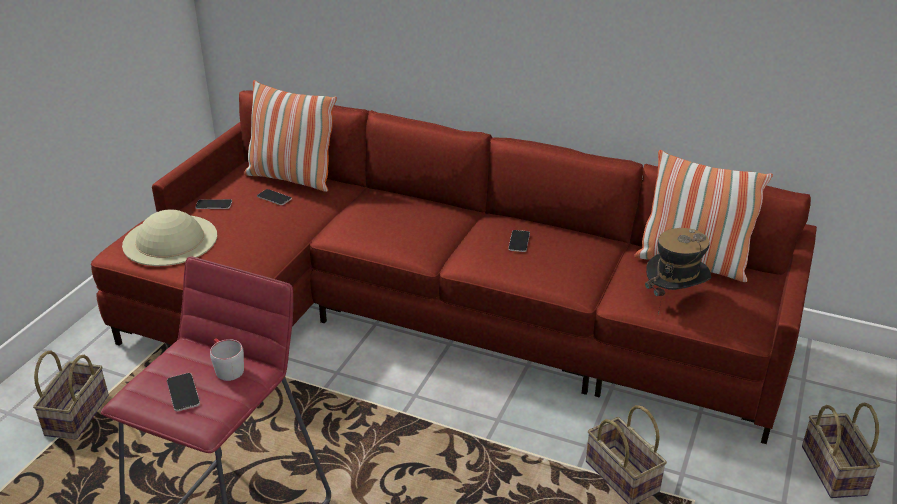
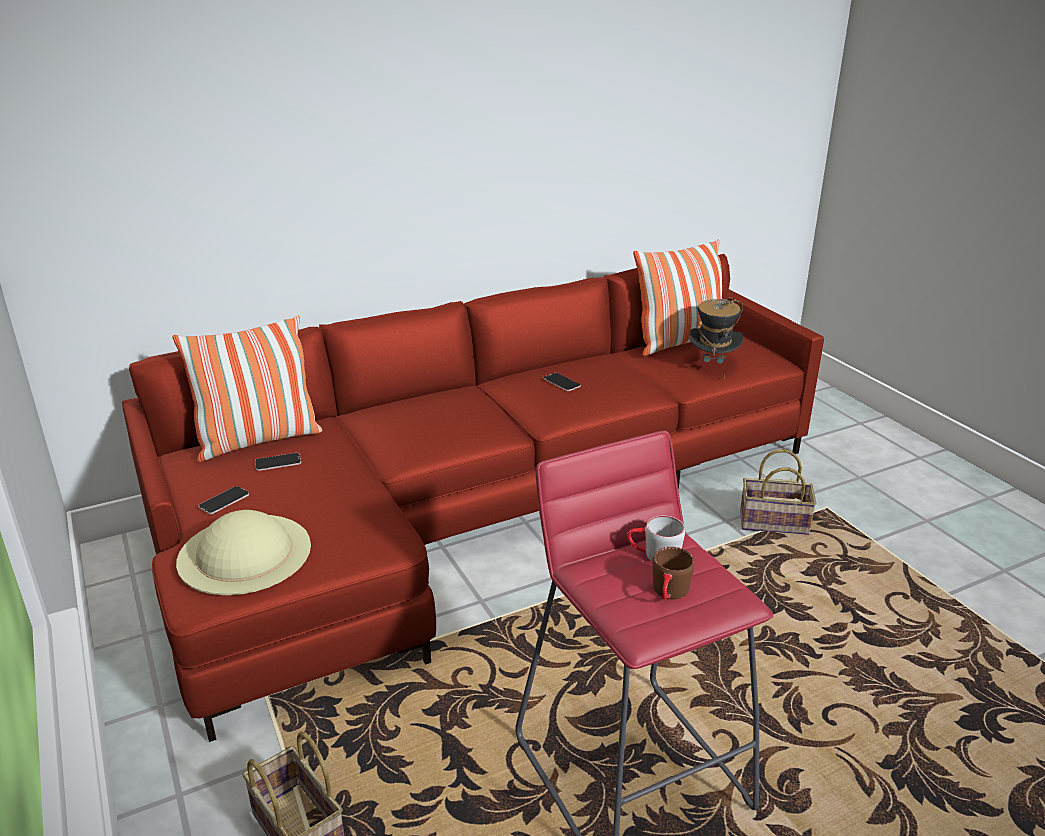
camera: 50 degrees left, 5 degrees down
(183, 392) = (669, 594): phone -> brown mug
(835, 471) = (848, 444): basket -> none

